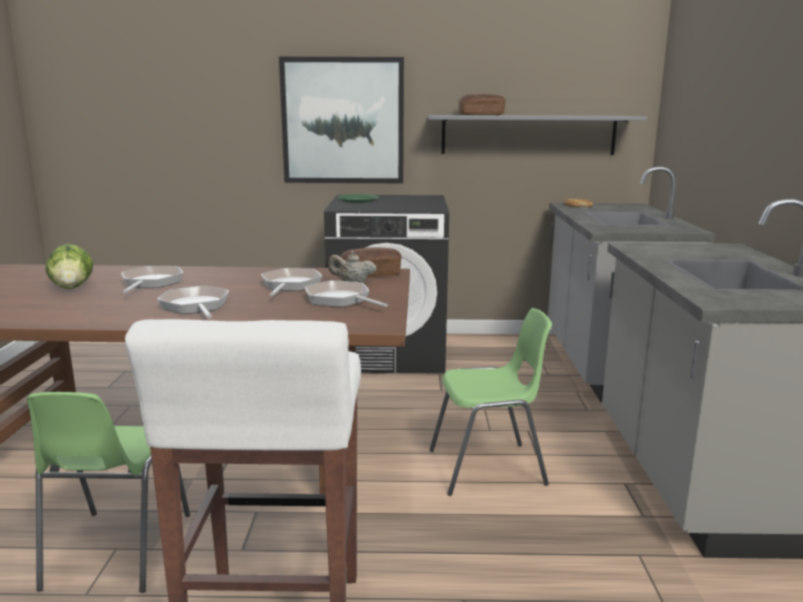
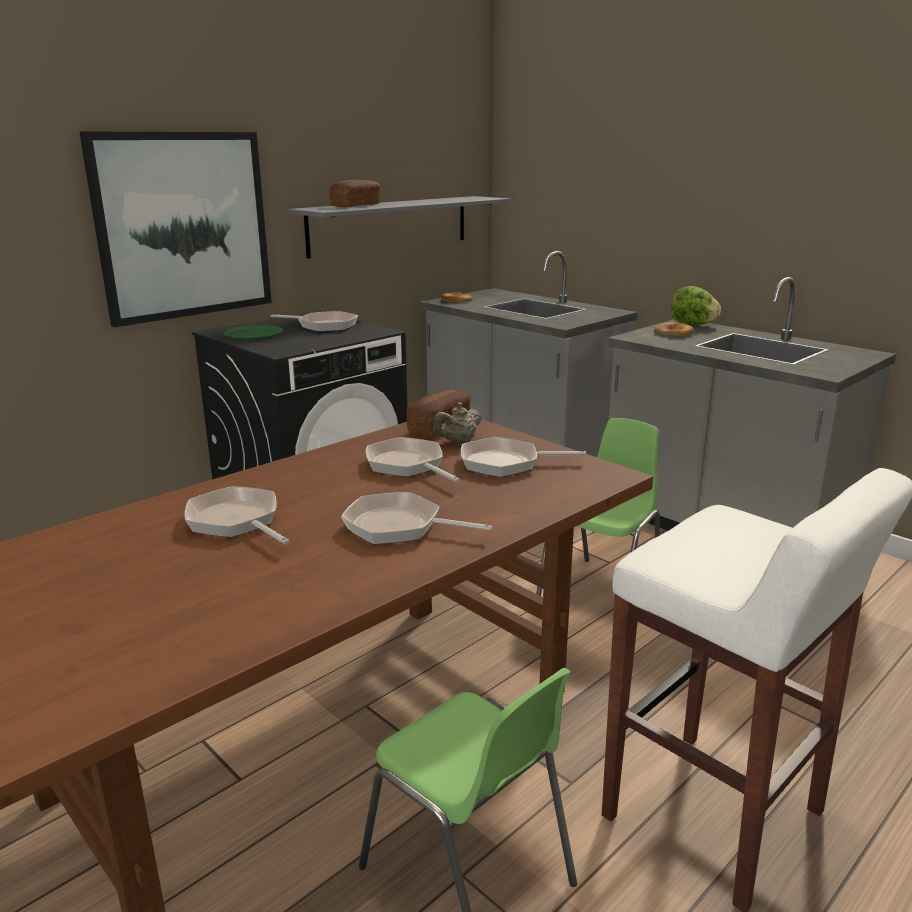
camera: 45 degrees left, 5 degrees up
(72, 287) = (144, 570): lettuce -> lettuce (692, 324)
(413, 202) = (324, 326): none -> frying pan
(683, 250) = (674, 333): none -> bread

